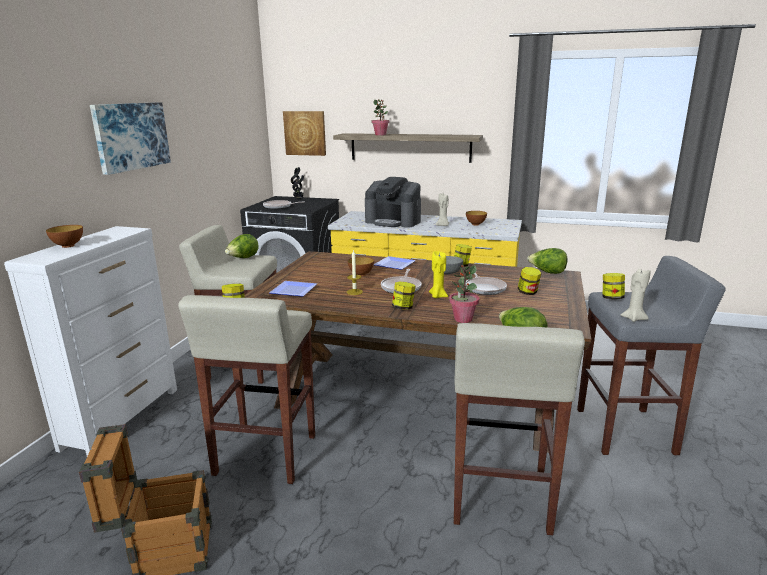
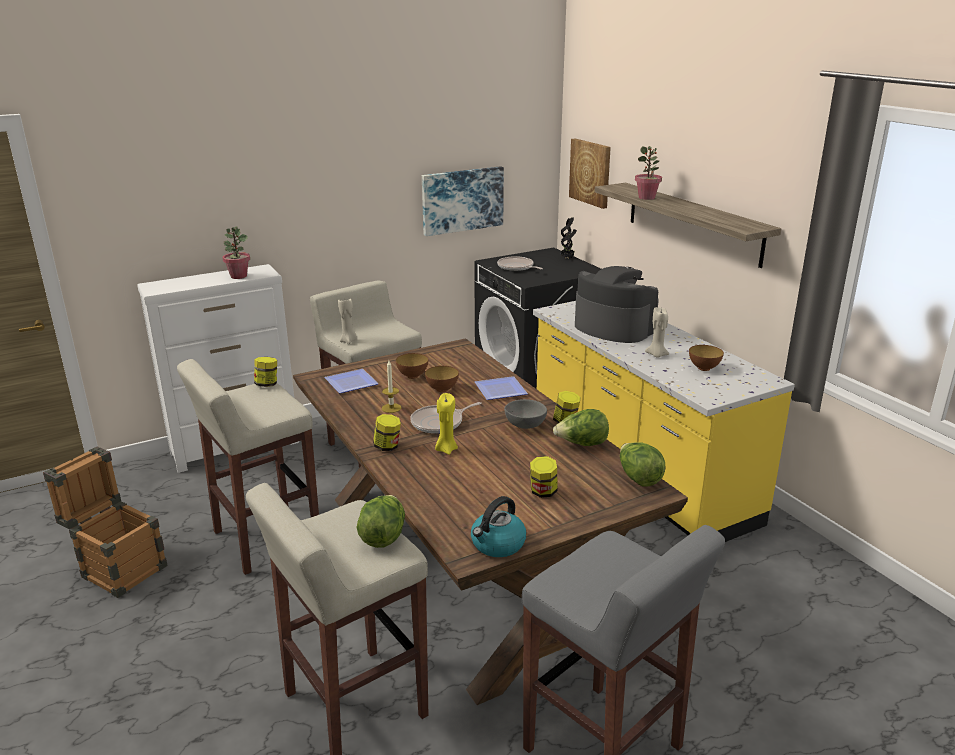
camera: 45 degrees right, 5 degrees up
(68, 246) = (195, 279): bowl -> bowl (412, 376)
(131, 136) = (305, 173): picture -> picture (462, 200)
(243, 258) = (385, 327): lettuce -> lettuce (582, 444)
(393, 221) = (613, 328): coffee machine -> coffee machine turned 150 degrees clockwise
(463, 319) = (403, 487): potted plant -> potted plant (238, 276)
(484, 288) = (512, 463): frying pan -> none
(568, 319) = (497, 544): none -> kettle
(611, 298) = (604, 549): jar -> none
(633, 318) = (553, 586): beige candle -> beige candle (348, 341)

